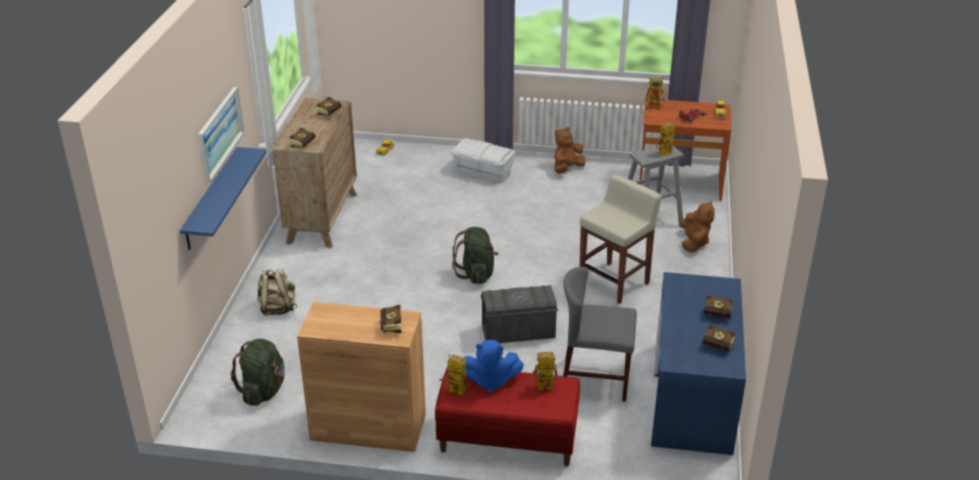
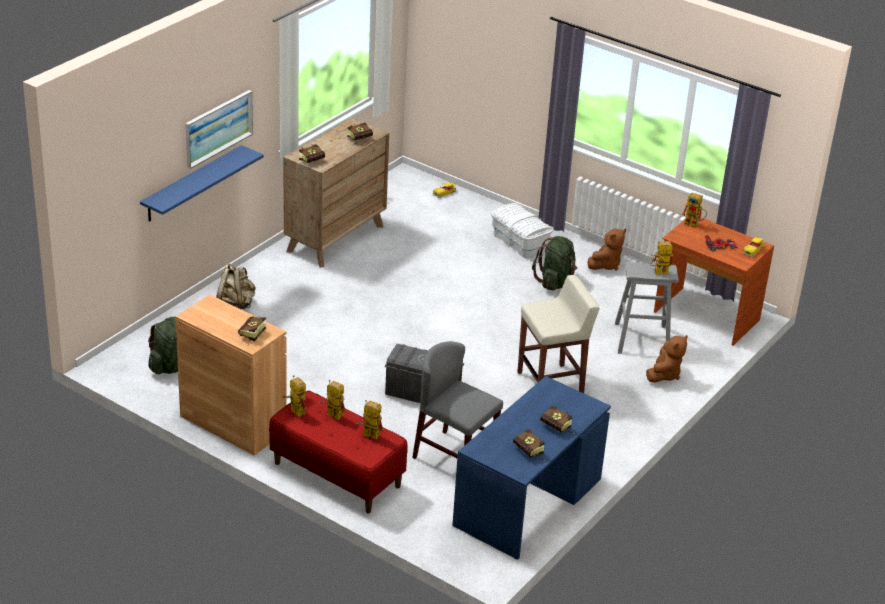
camera: 25 degrees right, 0 degrees up
(476, 274) = (430, 333): green backpack -> green backpack (555, 282)
(490, 381) = (331, 414): blue plush toy -> toy robot
(567, 168) = (605, 265): brown plush toy -> brown plush toy turned 150 degrees clockwise

